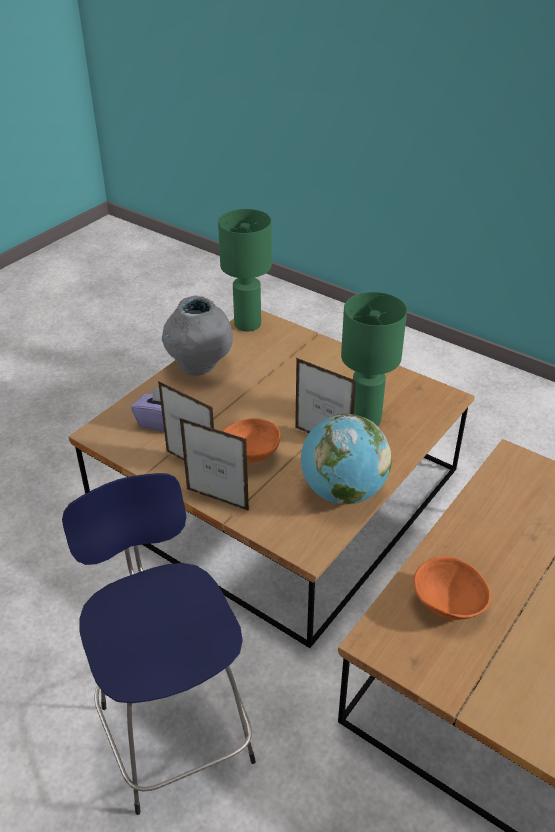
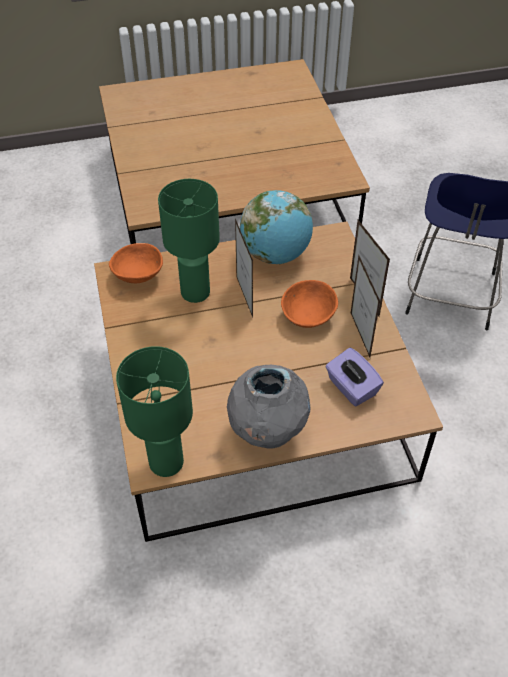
camera: 140 degrees left, 10 degrees up
(448, 604) = (291, 172): orange bowl -> orange bowl (138, 276)

